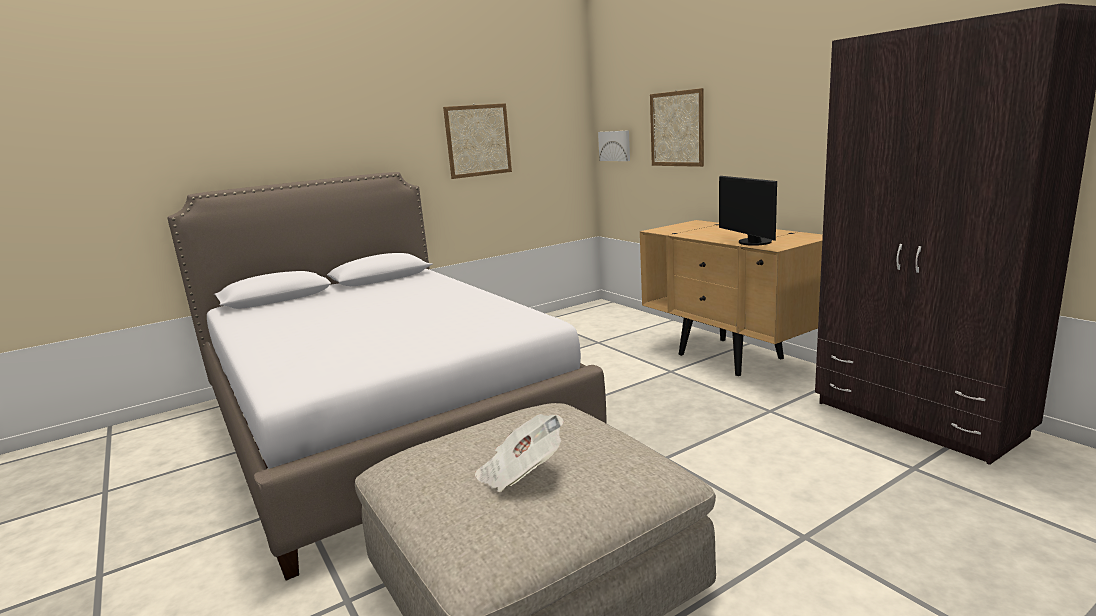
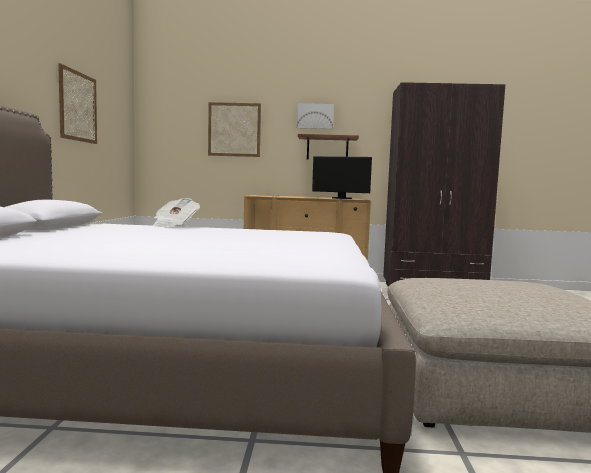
camera: 55 degrees left, 10 degrees down
(521, 473) = (521, 291): newspaper -> newspaper (174, 225)
(615, 145) = (164, 139): picture -> picture (315, 116)
(785, 151) = (327, 148): none -> shelf

